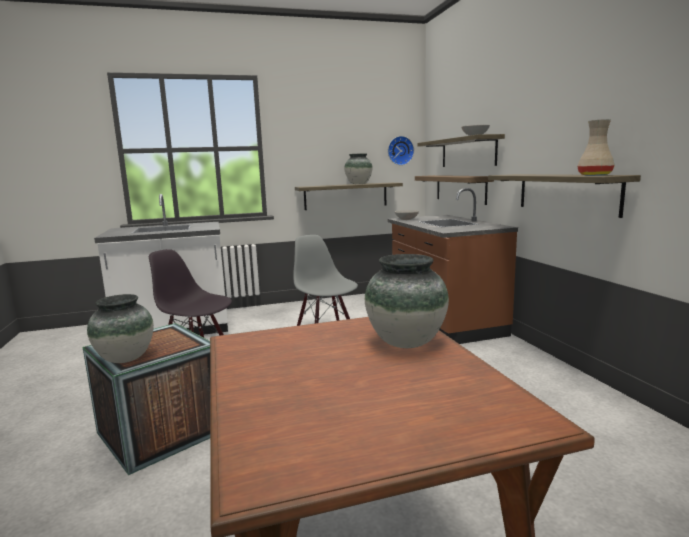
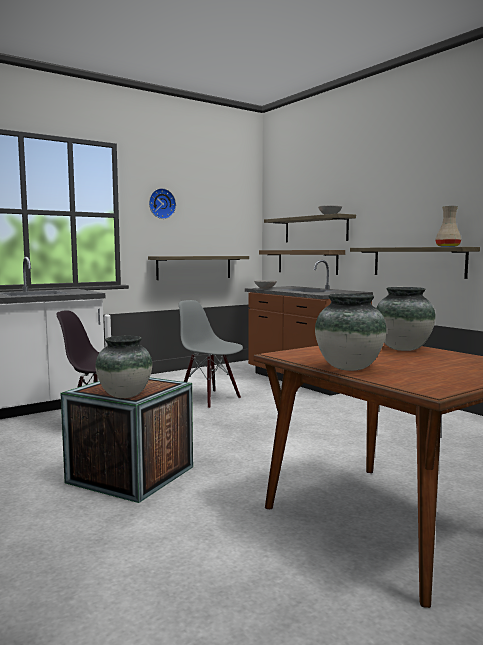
camera: 20 degrees left, 5 degrees down
(358, 184) = (209, 255): vase -> vase (348, 368)
(400, 150) = (241, 226): wall clock -> wall clock (161, 203)

